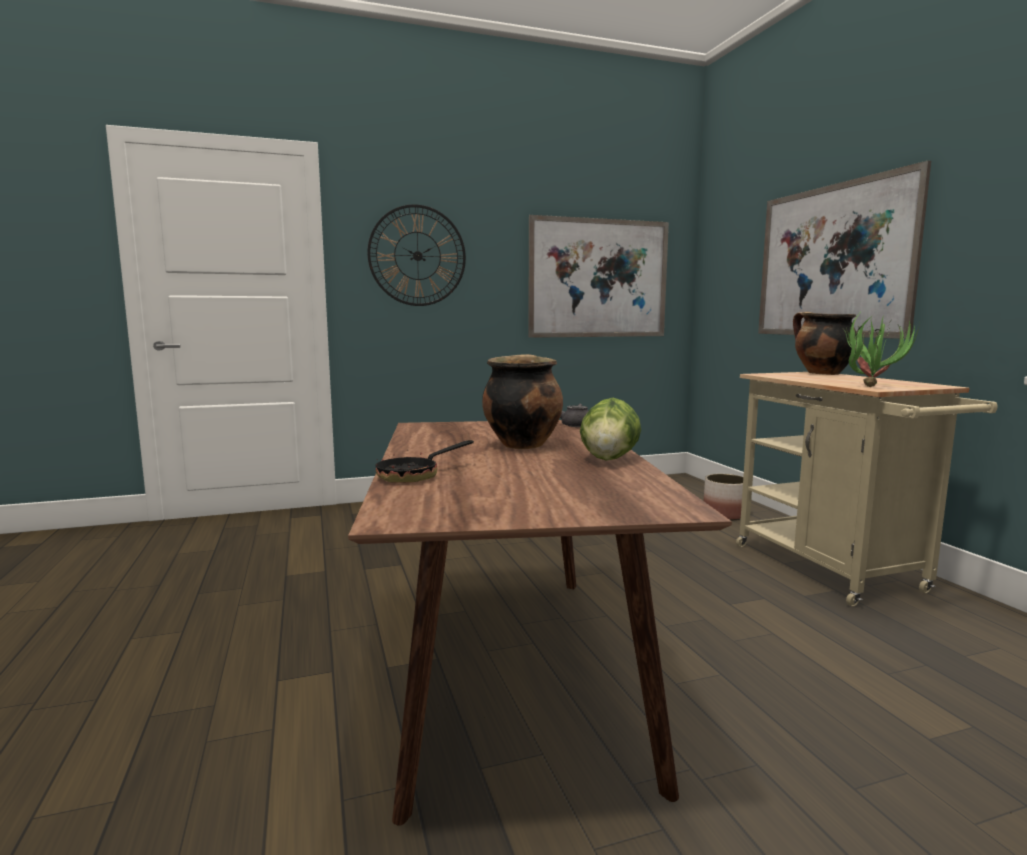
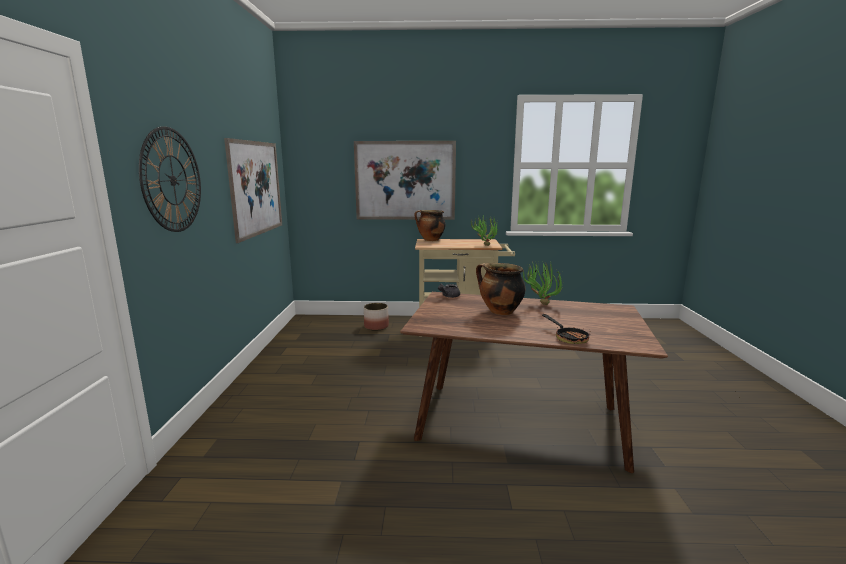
camera: 70 degrees left, 5 degrees up
(609, 459) = (540, 303): lettuce -> potted plant

